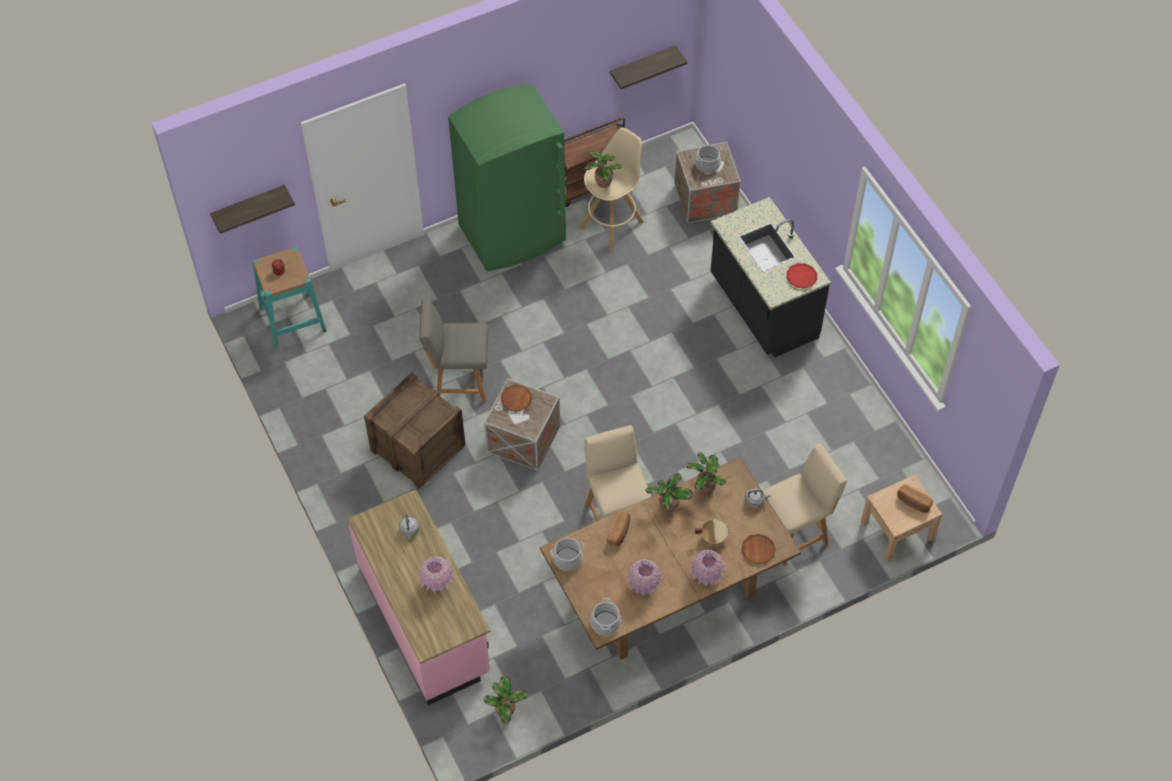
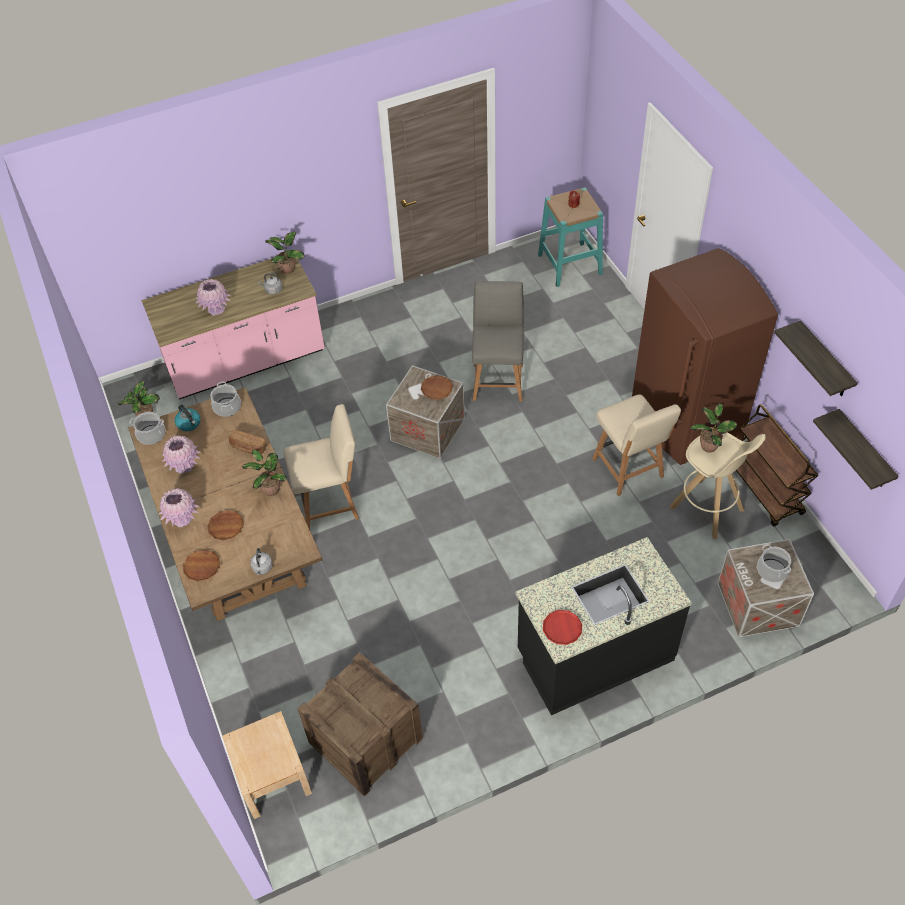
camera: 95 degrees right, 5 degrees down
(249, 207) = (606, 141): shelf -> shelf (824, 361)
(417, 448) = (423, 352): crate -> crate (365, 740)
(513, 234) = (684, 421): green fridge -> brown fridge
(590, 590) = (189, 423): none -> kettle
(705, 487) = (288, 522): potted plant -> potted plant (288, 268)
(713, 537) = (226, 527): beige cooking pot -> brown plate
(794, 533) = (286, 665): beige chair -> beige chair (629, 470)
(913, 502) = (264, 763): bread -> none

